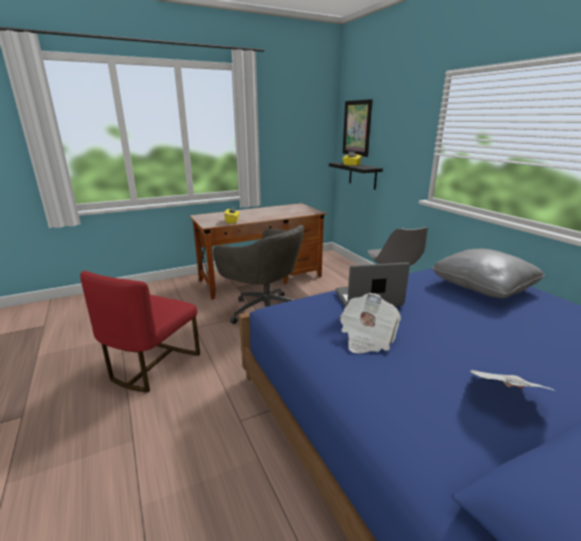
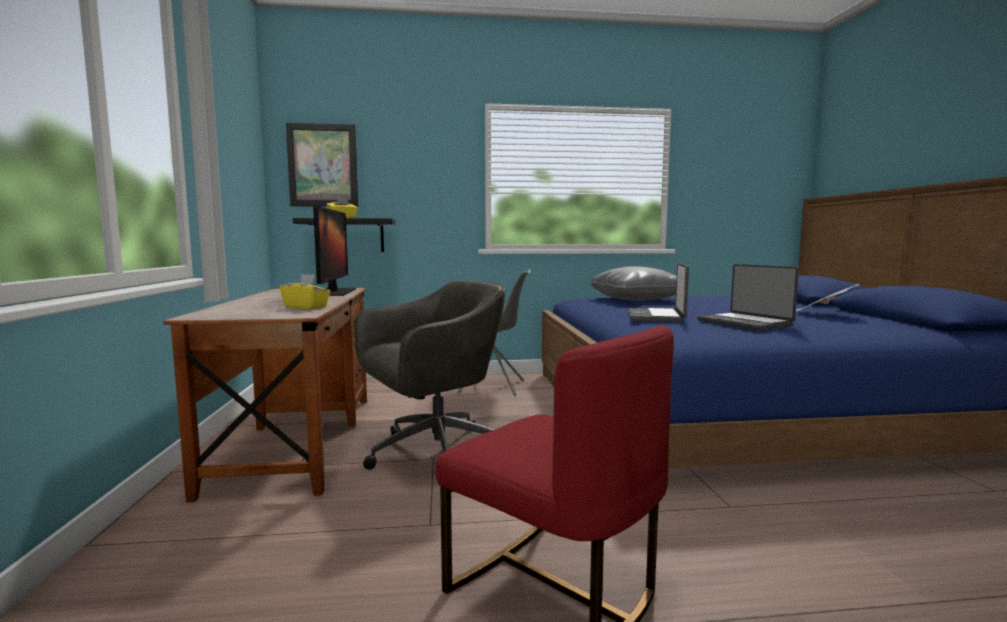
camera: 70 degrees left, 15 degrees down
(294, 213) = (334, 292): none -> monitor
(367, 337) = (745, 323): newspaper -> laptop

